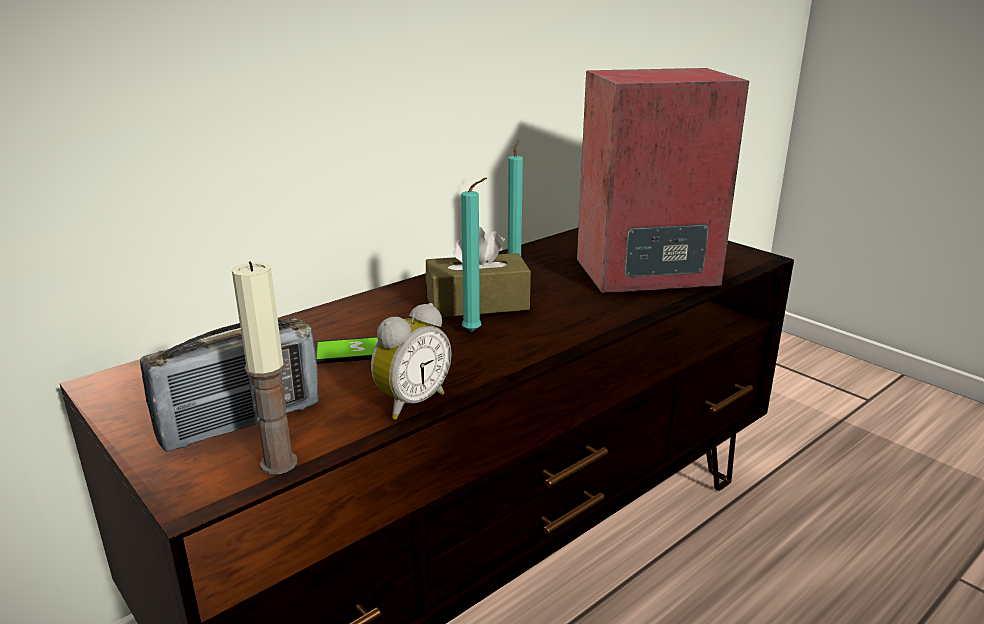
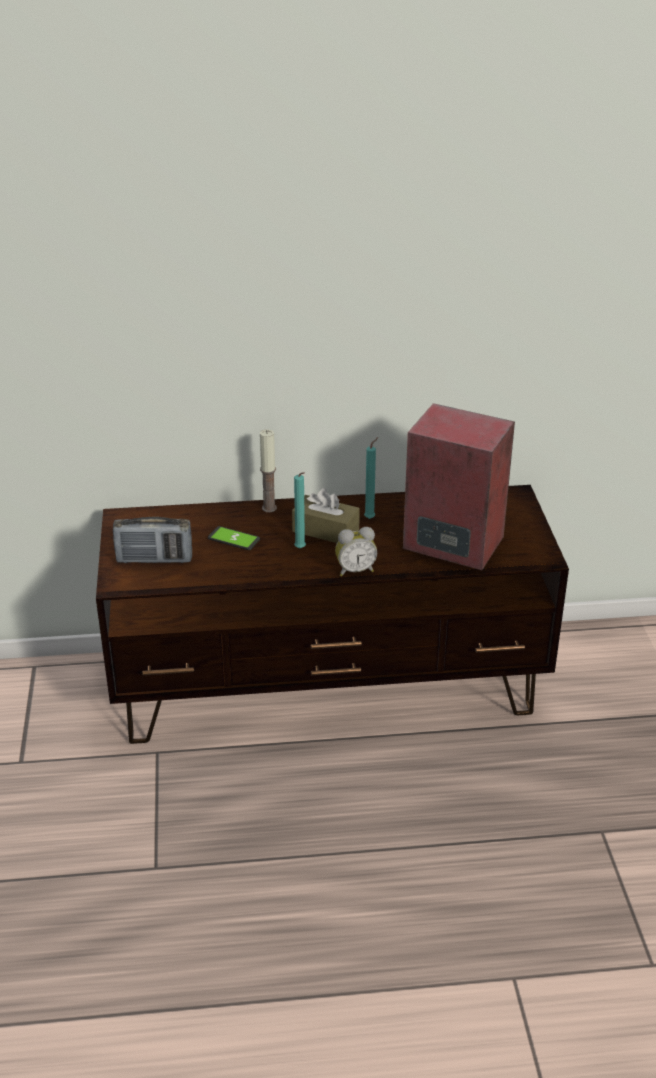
camera: 35 degrees right, 10 degrees up
(279, 463) = (152, 584): candle -> candle (269, 508)
(410, 402) = (228, 577): alarm clock -> alarm clock (355, 570)

